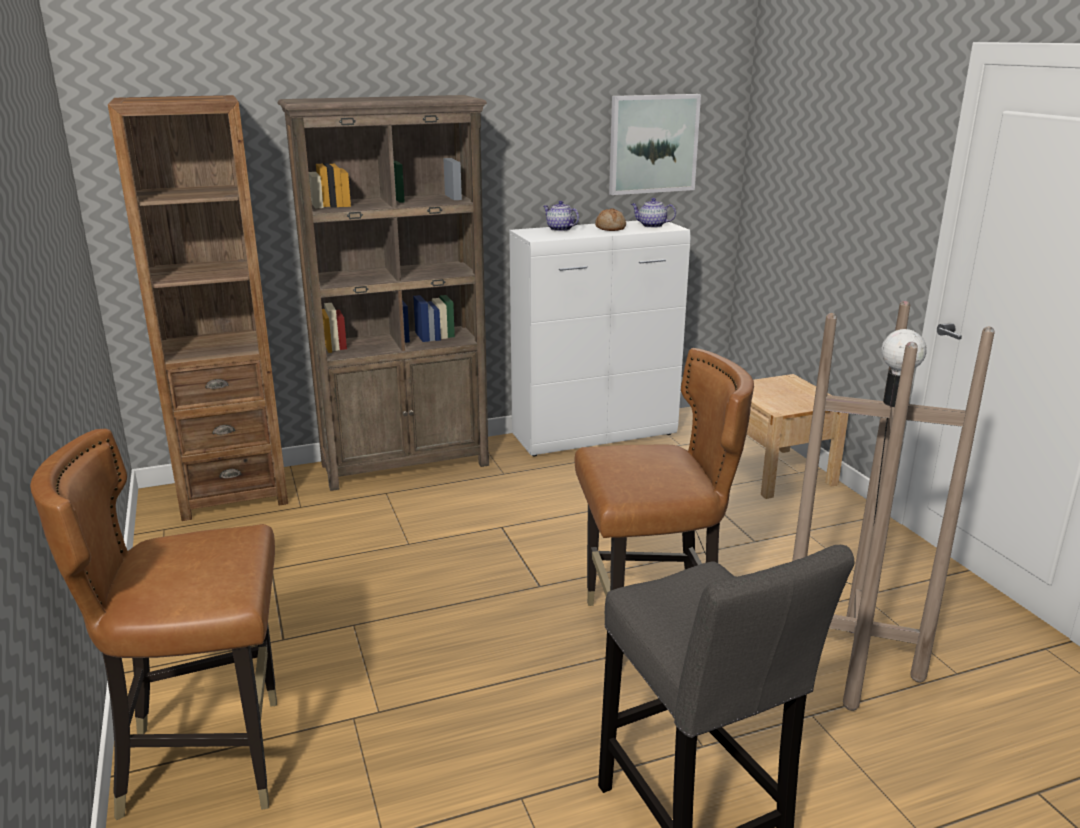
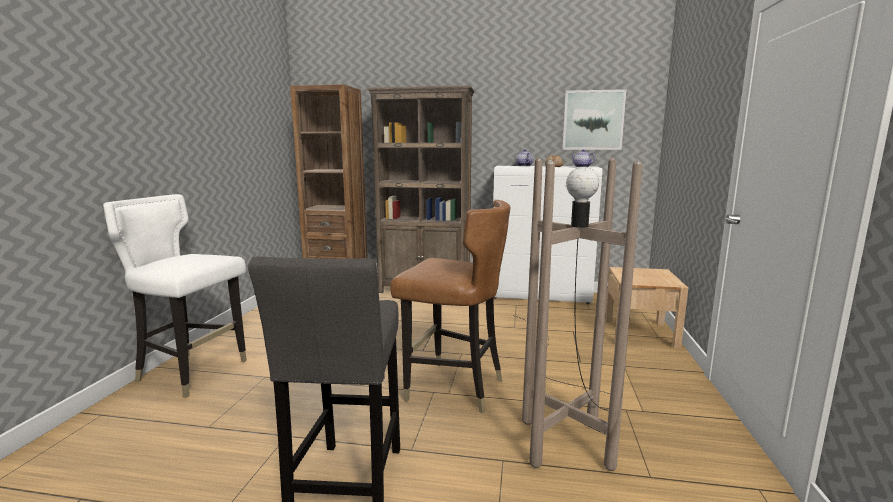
camera: 30 degrees right, 10 degrees down
(207, 760) = (192, 373): brown chair -> white chair

